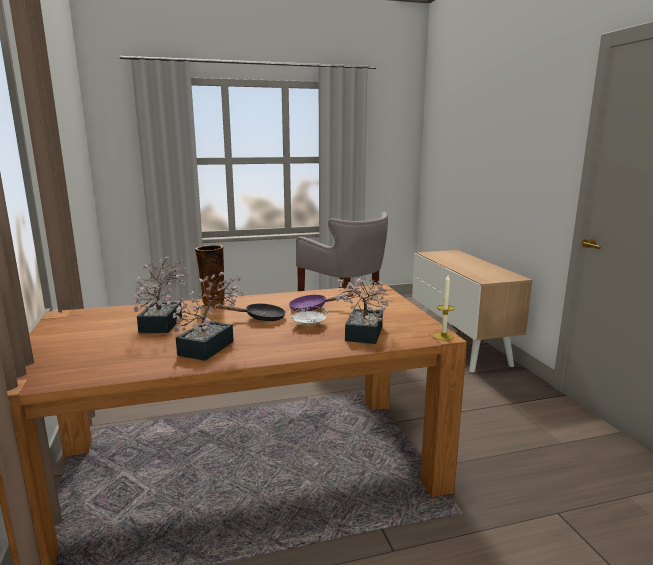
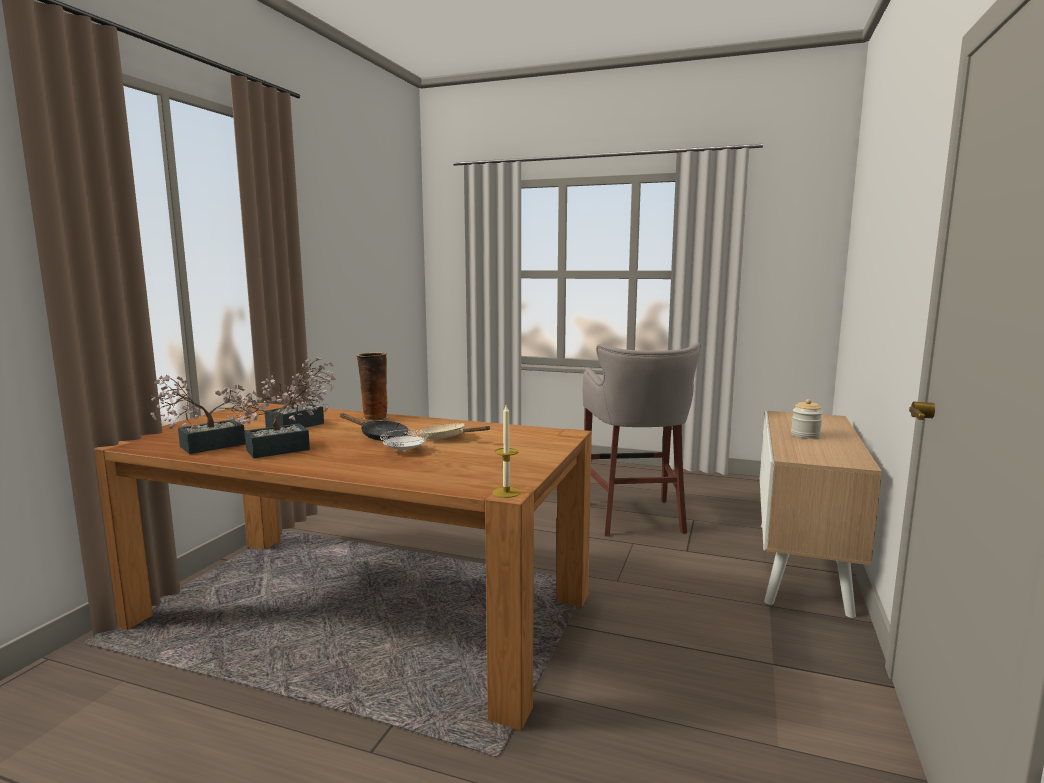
camera: 35 degrees right, 5 degrees down
(312, 308) = (447, 438): purple frying pan -> beige frying pan
(362, 336) = (426, 471): potted plant -> potted plant (204, 446)
(464, 265) = (805, 435): none -> jar

